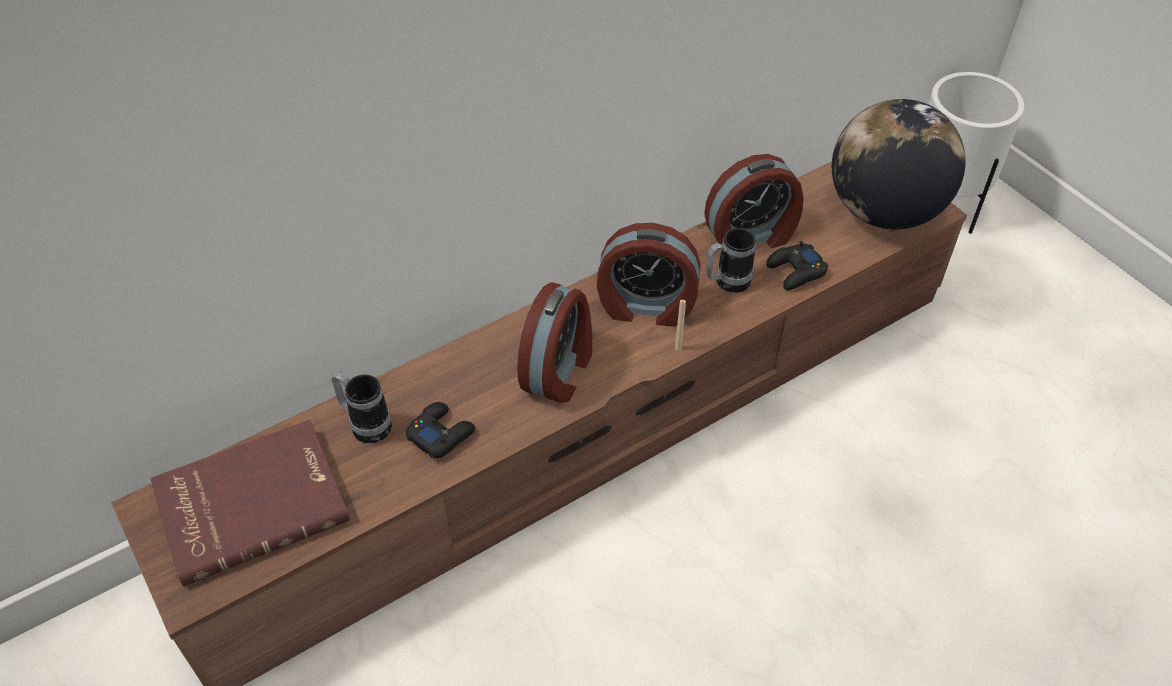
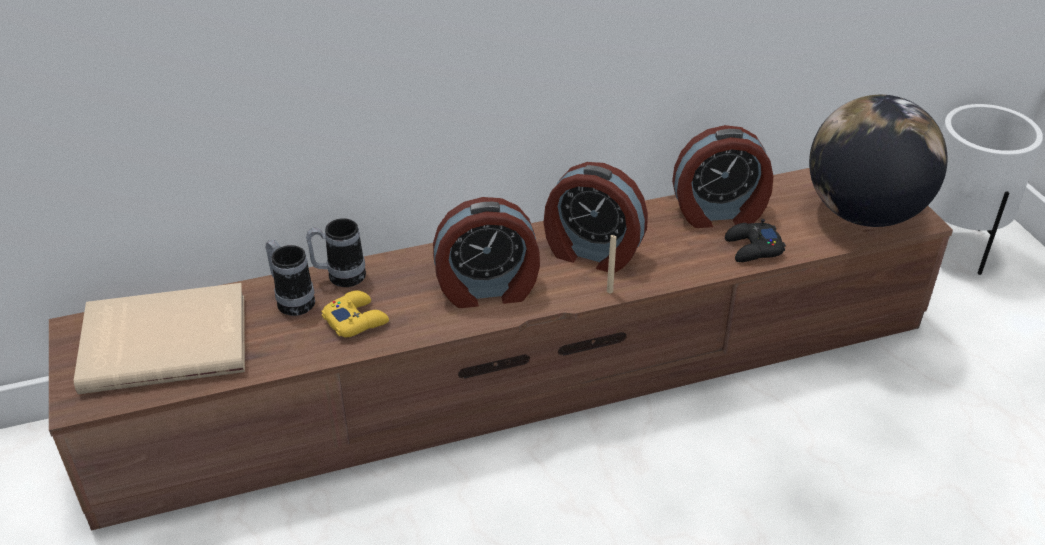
camera: 15 degrees right, 10 degrees down
(251, 502) = (165, 341): red book -> beige book
(441, 434) = (356, 320): black game controller -> yellow game controller
(559, 371) = (487, 290): alarm clock -> alarm clock turned 45 degrees clockwise
(726, 283) = (679, 246): mug -> mug (339, 277)

